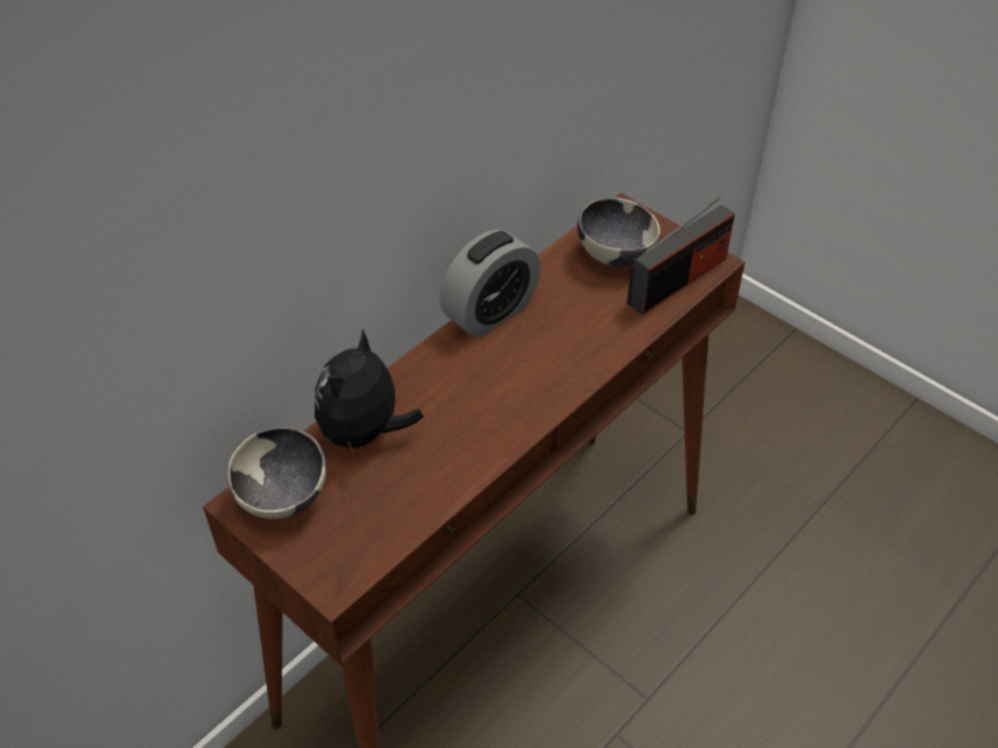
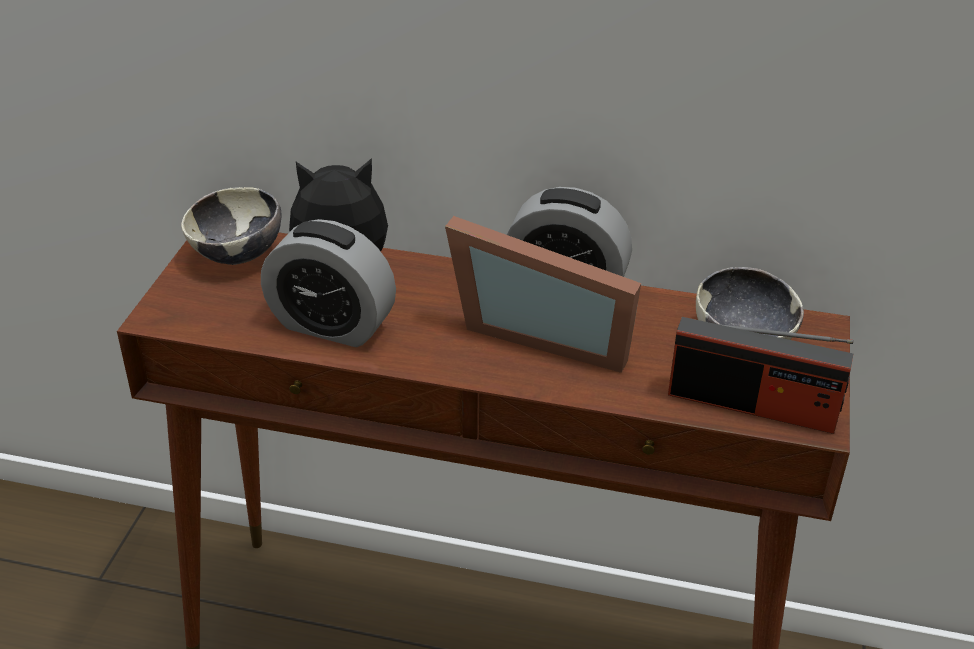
camera: 60 degrees right, 10 degrees down
(434, 467) = (331, 325): none -> alarm clock
(533, 346) = (543, 332): none -> picture frame

